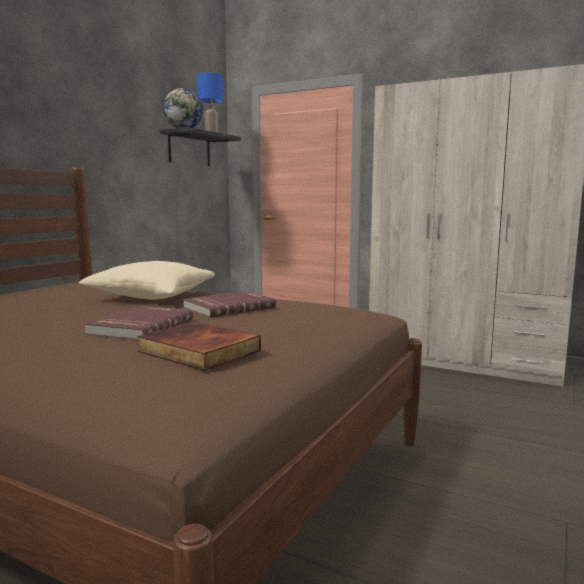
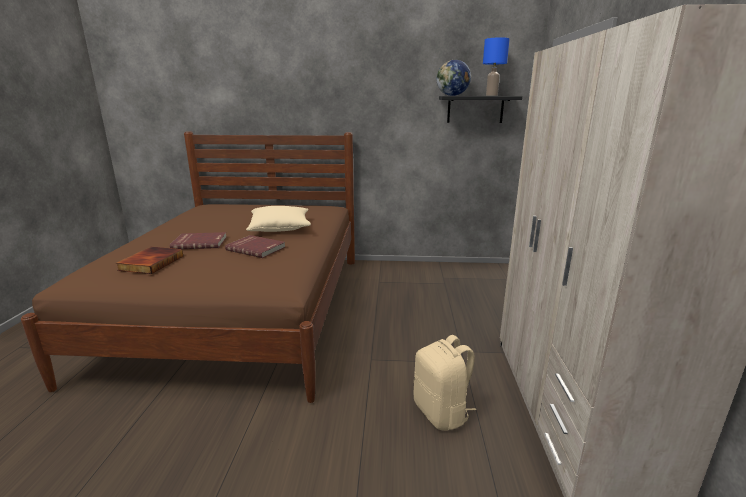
camera: 65 degrees right, 10 degrees up
(451, 395) = (441, 412): none -> beige backpack

